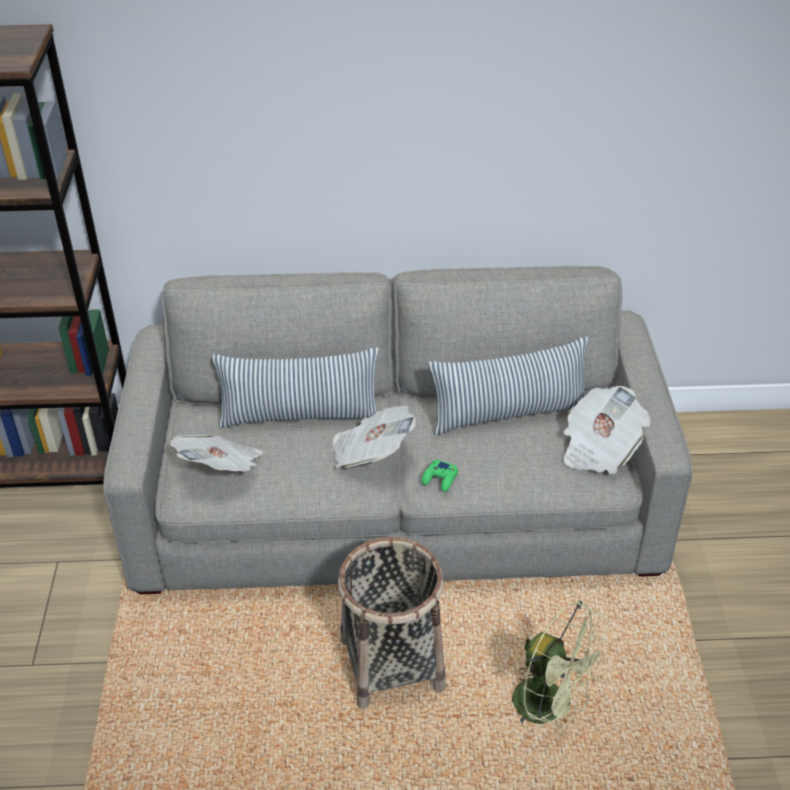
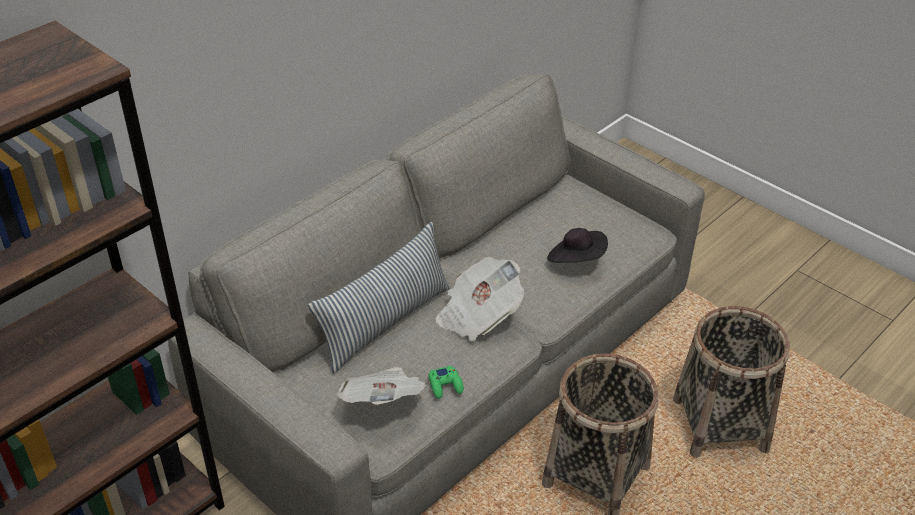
camera: 45 degrees left, 0 degrees up
(440, 479) = (548, 301): green game controller -> green game controller (445, 385)
(508, 414) = (531, 228): pillow -> none
(509, 461) = (576, 260): none -> black hat
(550, 707) = (719, 424): green fan -> basket
(599, 448) = (616, 215): newspaper -> none

